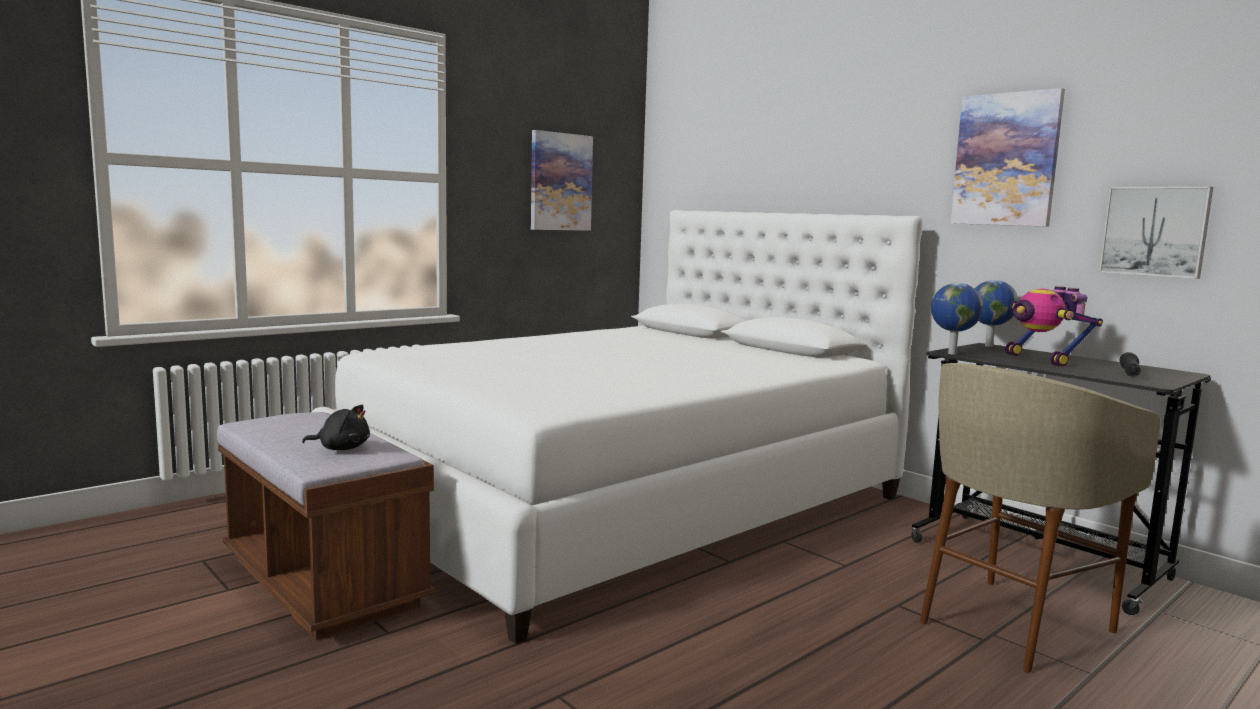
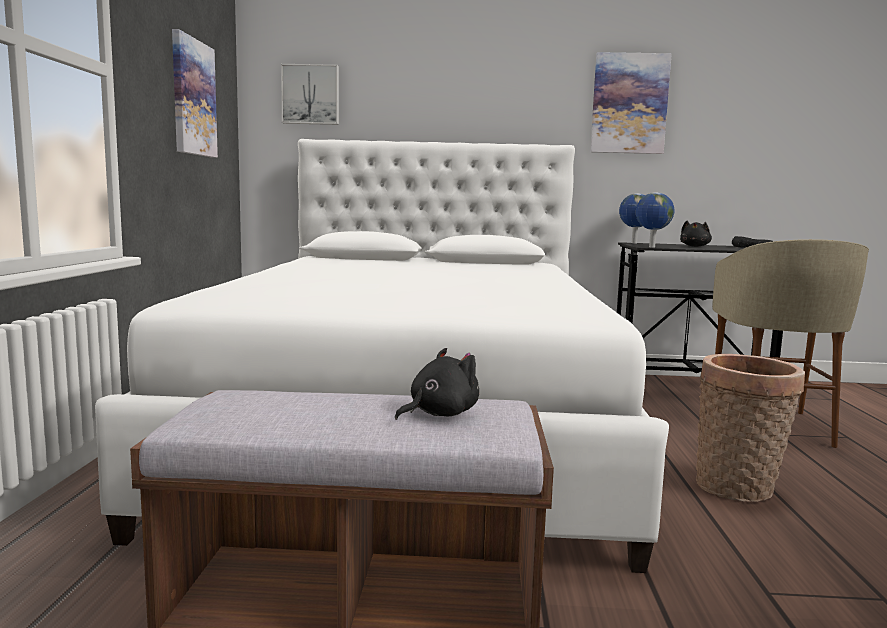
camera: 45 degrees left, 0 degrees up
(766, 644) = (739, 488): none -> basket
(1043, 360) = (695, 246): toy robot -> black plush toy
(1155, 231) = (730, 156): picture -> picture (310, 95)

